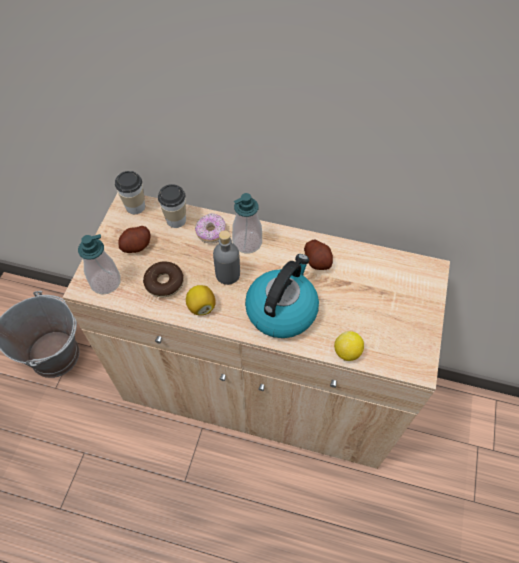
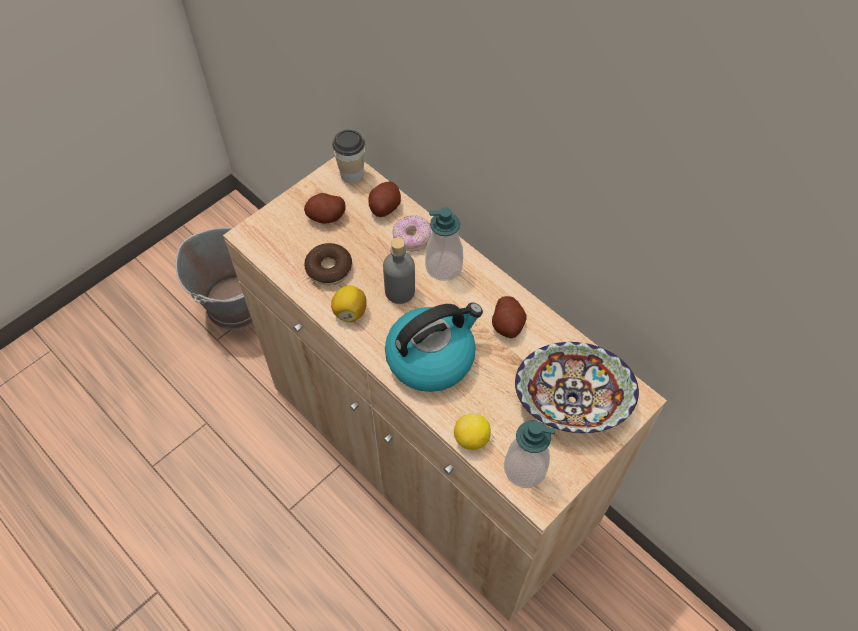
camera: 30 degrees right, 0 degrees up
(105, 282) = (272, 240): soap dispenser -> soap dispenser (525, 469)
(176, 220) = (384, 207): cup -> potato
(393, 290) = (571, 399): none -> bowl

